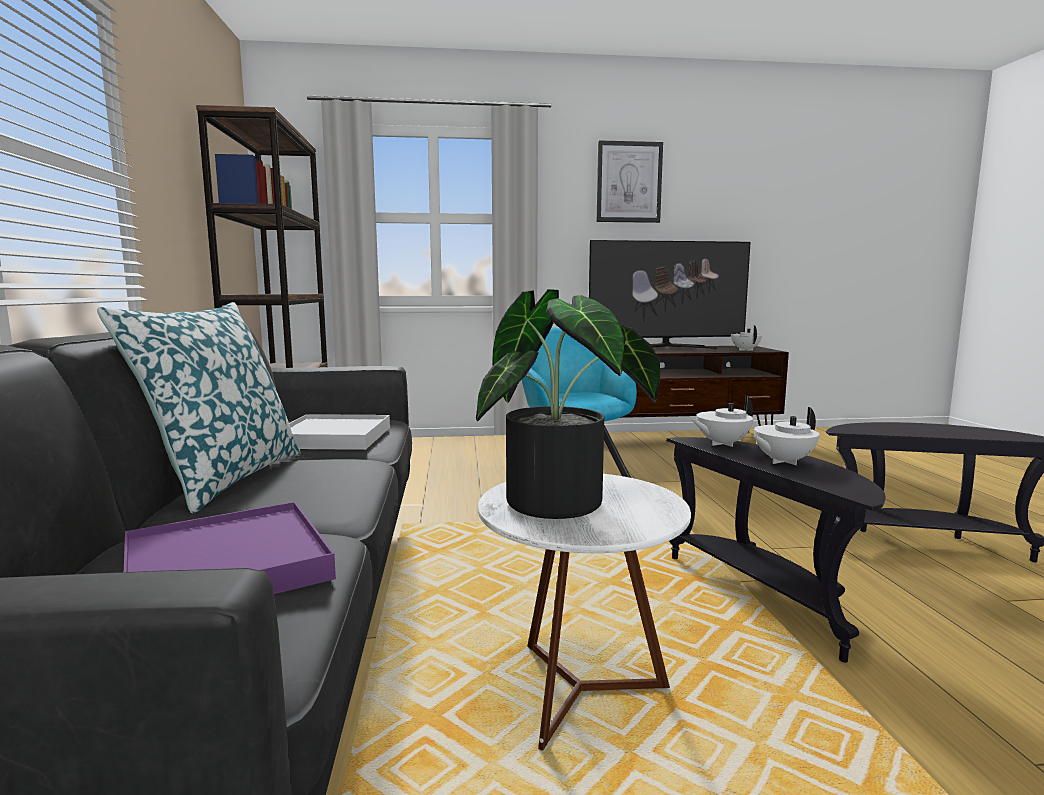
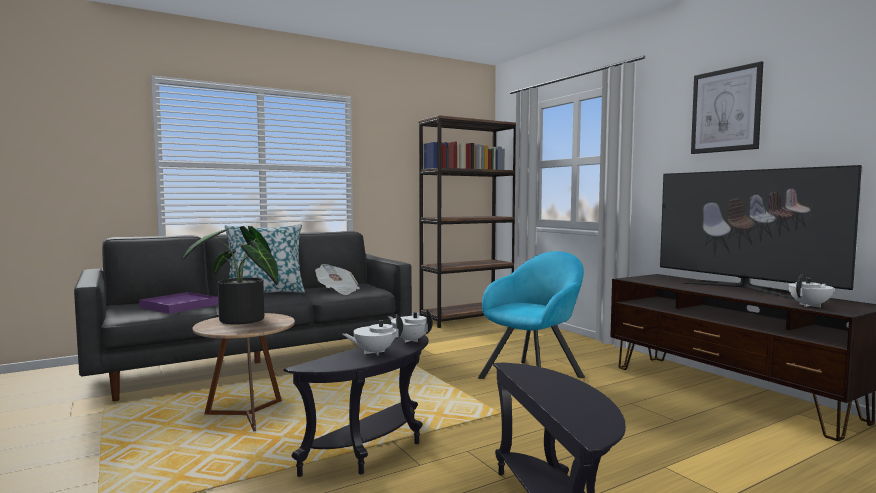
camera: 65 degrees right, 5 degrees down
(334, 437) = (337, 291): white tray -> newspaper
(579, 691) = (248, 416): white side table -> brown side table
(782, 461) = (374, 352): white teapot -> white teapot turned 60 degrees counterclockwise

